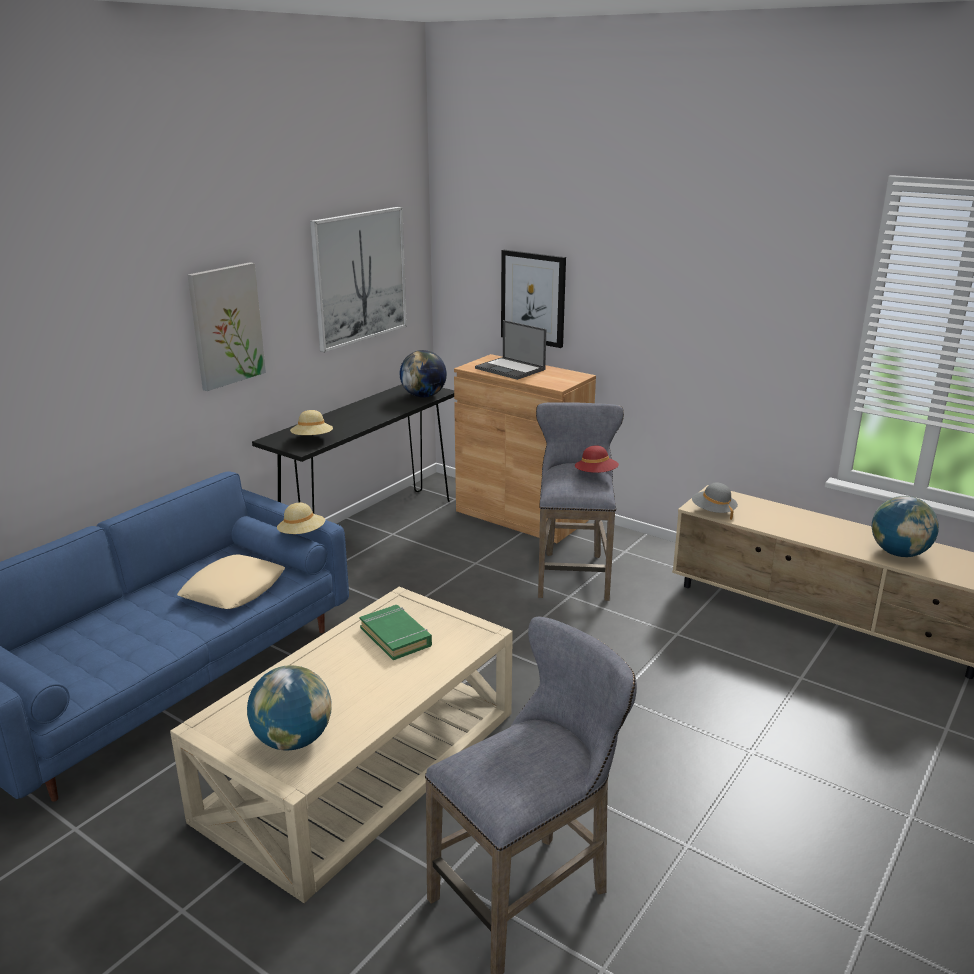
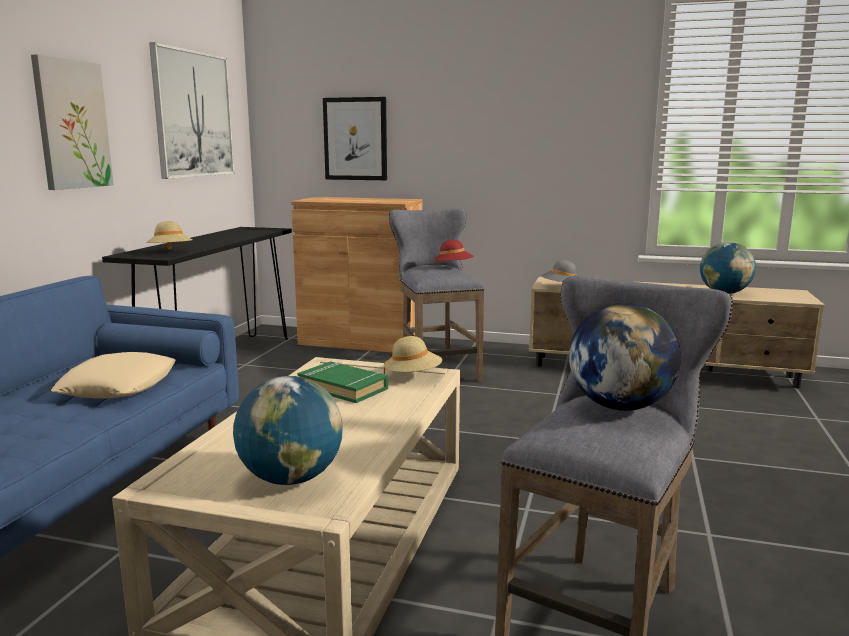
camera: 20 degrees left, 10 degrees down
(302, 534) = (188, 326): beige hat -> beige hat (413, 376)
(423, 396) = (261, 231): globe -> globe (619, 406)
(511, 369) = (344, 199): laptop -> none

